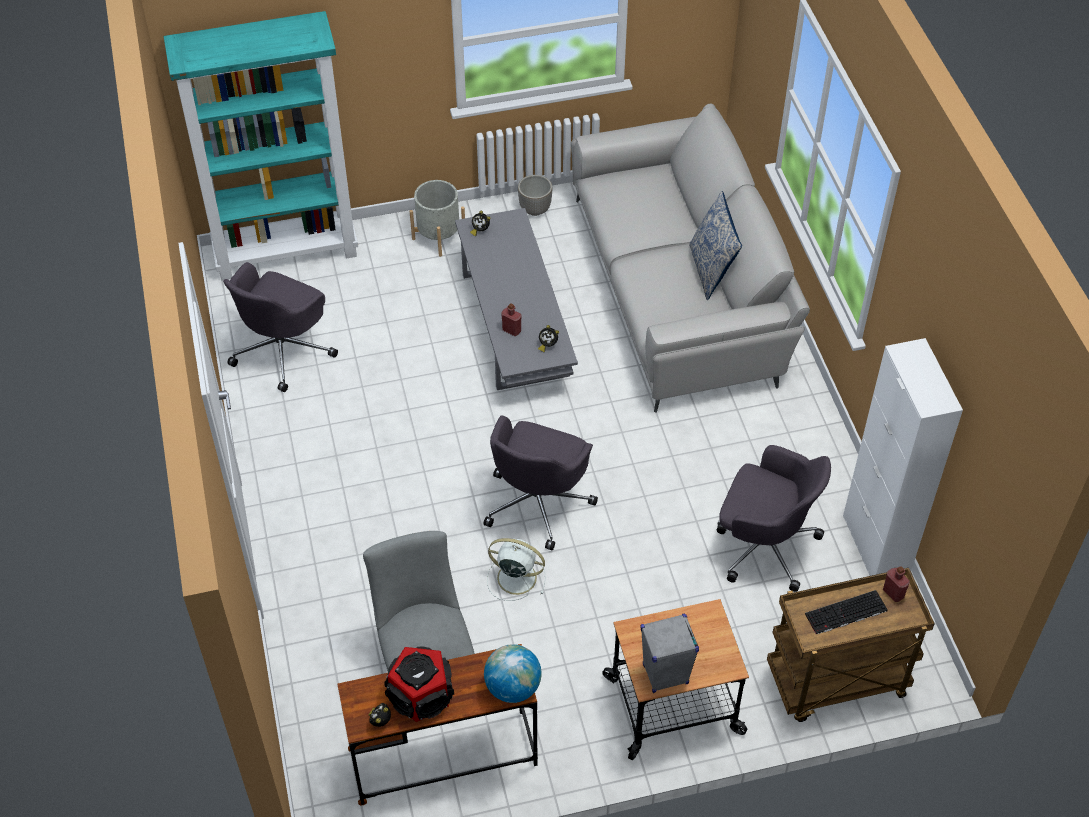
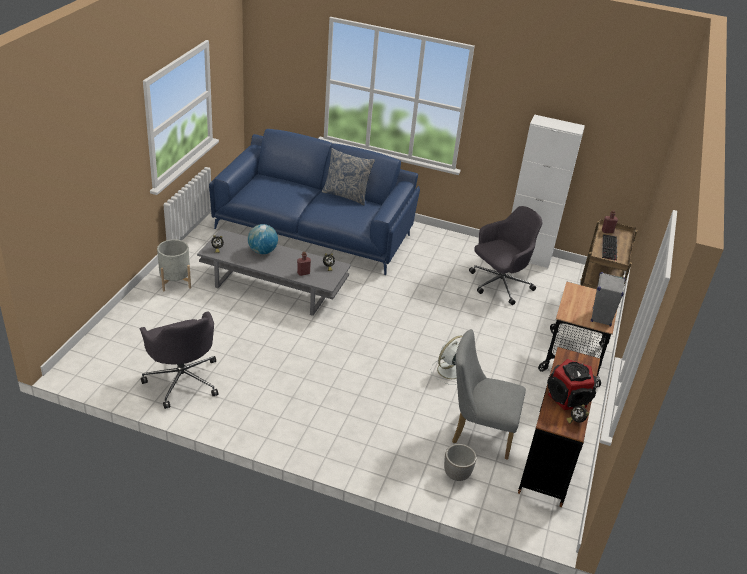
camera: 60 degrees left, 15 degrees down
(287, 251) = (103, 341): turquoise bookcase -> none
(513, 687) = (585, 362): globe -> globe (262, 251)
(535, 209) = (201, 243): planter -> planter (456, 474)
(538, 502) = (405, 339): grey office chair -> none
(679, 289) = (315, 230): grey sofa -> blue sofa

